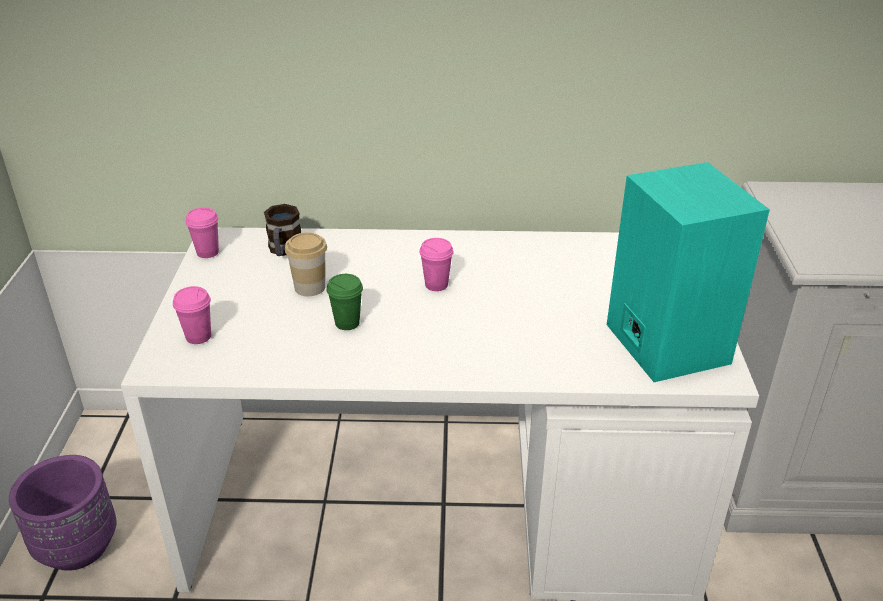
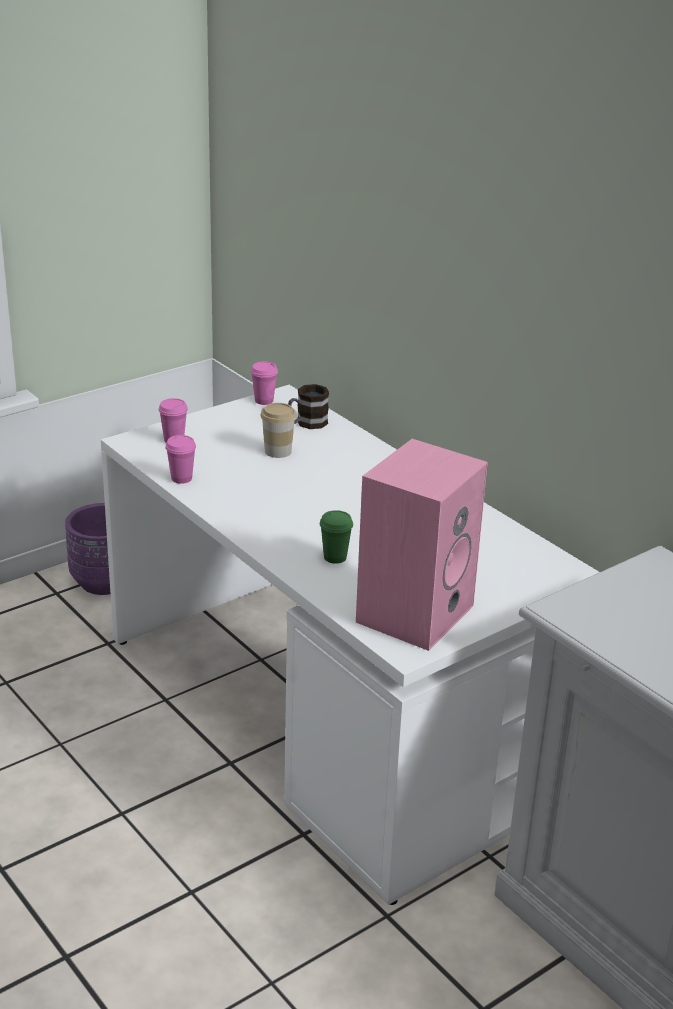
camera: 50 degrees right, 5 degrees down
(347, 323) = (257, 481): green cup -> green cup (335, 557)
(436, 285) = (351, 494): pink cup -> pink cup (181, 478)
(663, 342) = (414, 611): turquoise speaker -> pink speaker

